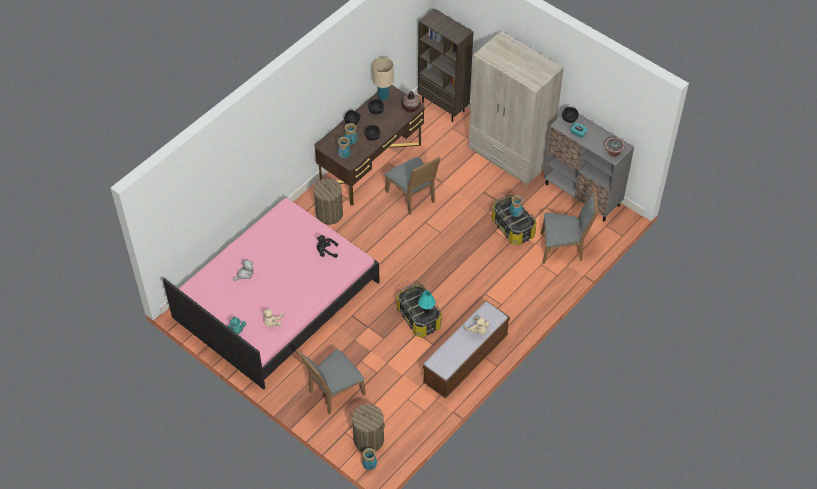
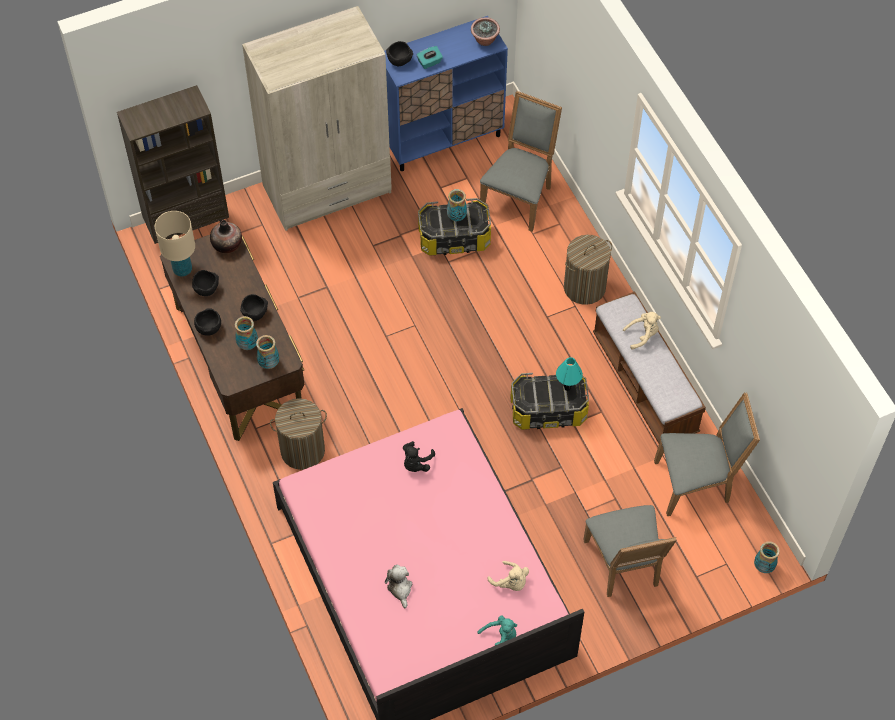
camera: 65 degrees left, 5 degrees up
(368, 439) = (721, 552): laundry basket -> laundry basket (584, 287)
(413, 197) = (333, 333): grey chair -> grey chair (696, 483)
(582, 195) = (443, 139): grey cabinet -> blue cabinet

